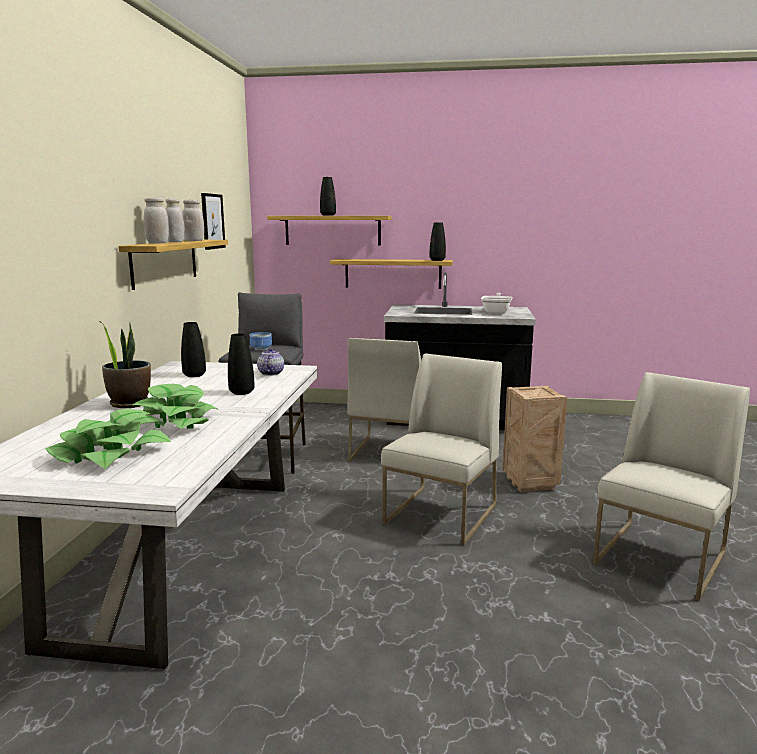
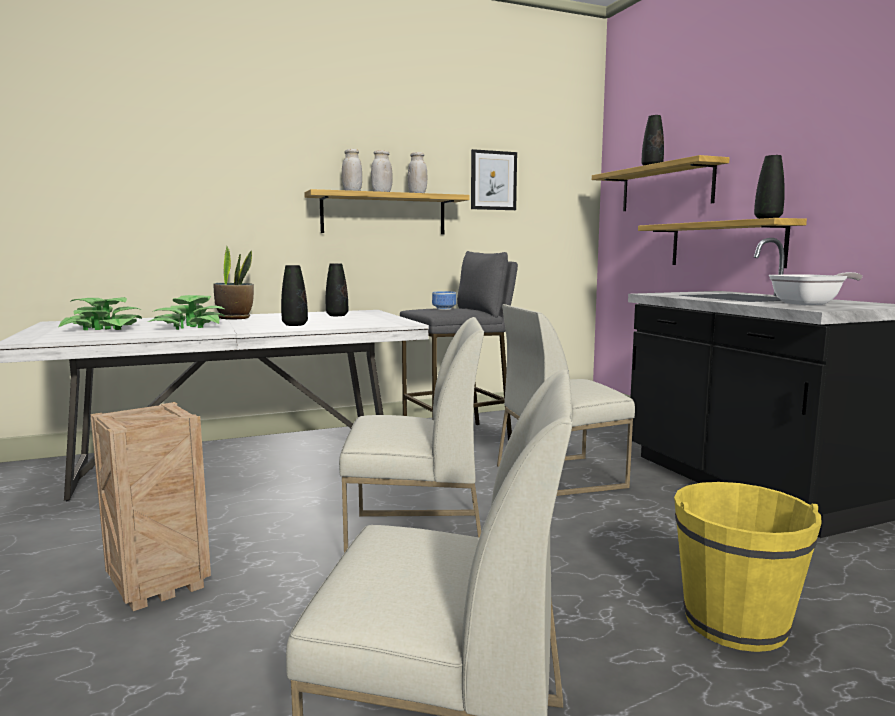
camera: 60 degrees right, 5 degrees down
(270, 373) = (373, 322): teapot -> none
(531, 483) = (603, 580): crate -> crate (157, 586)
(585, 473) = (735, 622): none -> yellow bucket

